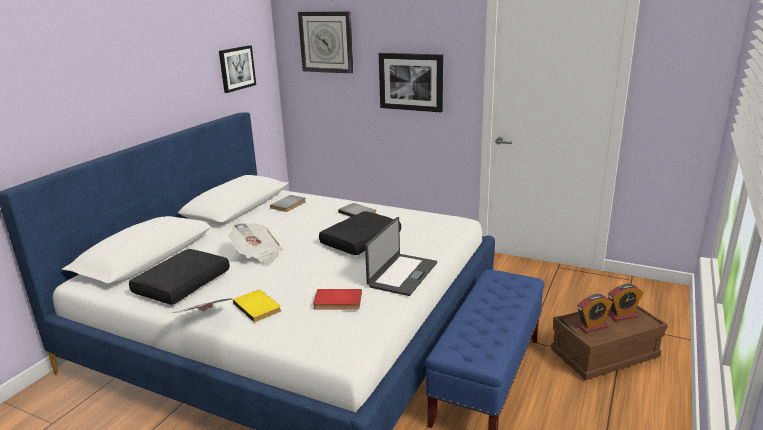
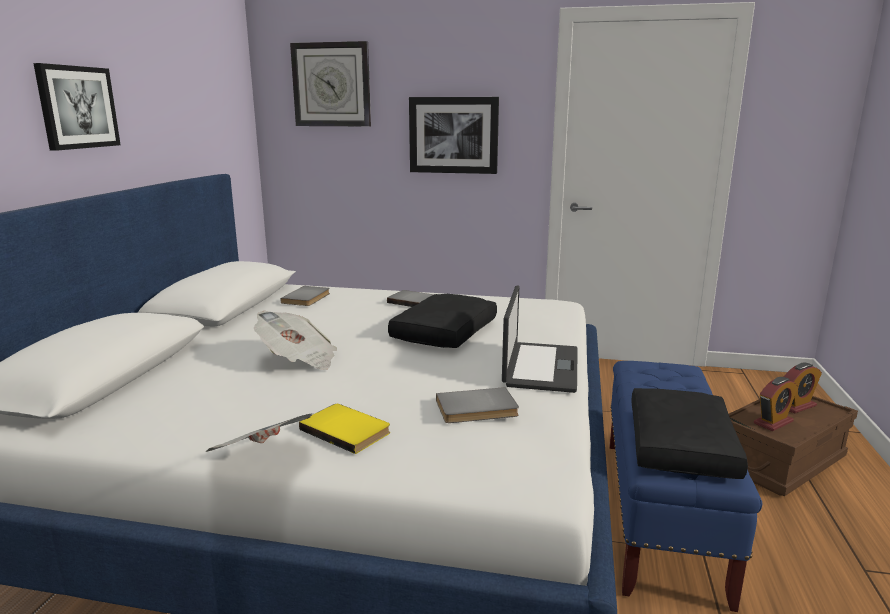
camera: 15 degrees left, 5 degrees down
(182, 284) = (188, 410): black pillow -> black pillow (678, 445)
(236, 68) = (208, 112): picture -> picture (77, 107)
(337, 302) = (477, 409): red book -> grey book

